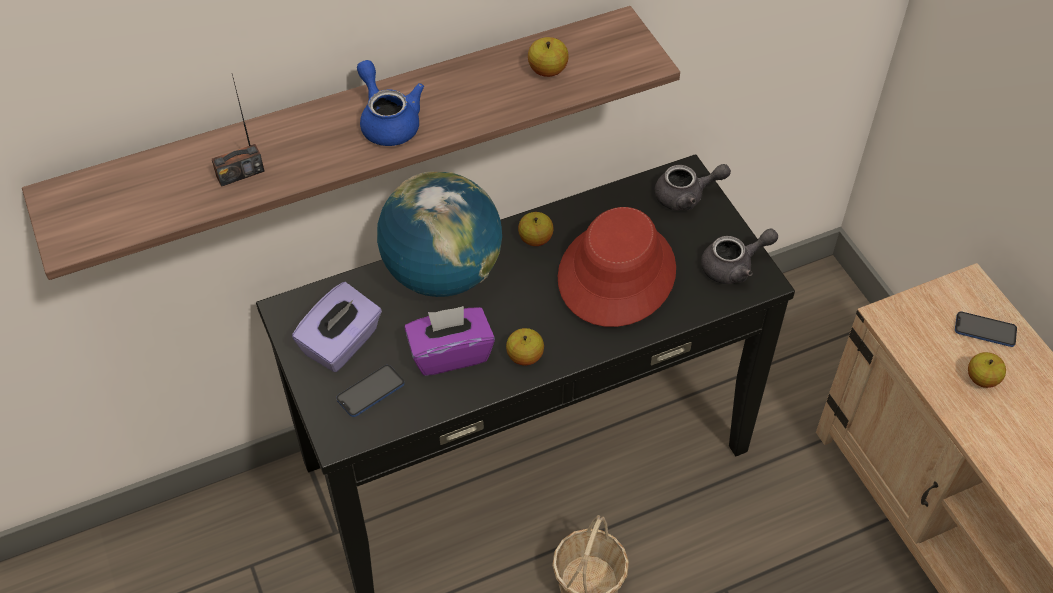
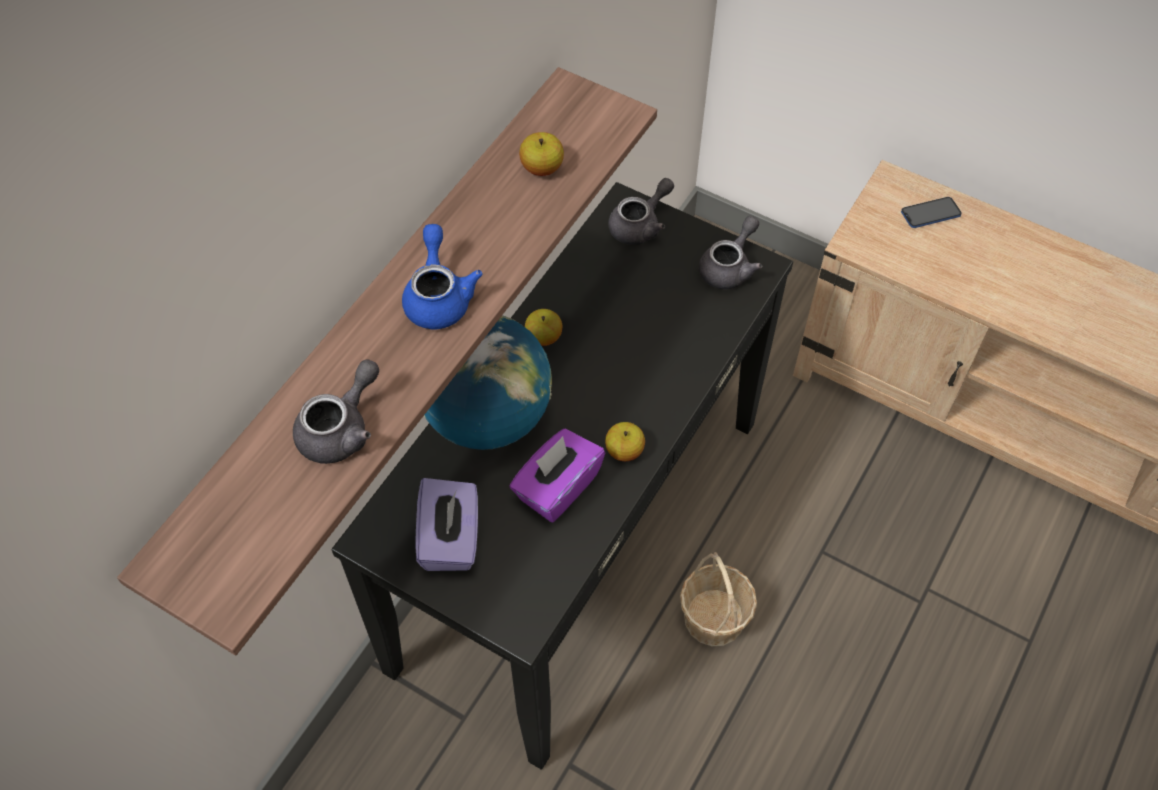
camera: 35 degrees left, 5 degrees up
(240, 173) = (341, 429): radio -> grey teapot
(370, 392) = (516, 567): phone -> none
(388, 121) = (439, 296): blue teapot -> blue teapot turned 60 degrees clockwise
(616, 274) = (639, 329): red hat -> none
(982, 379) = (958, 256): apple -> none

